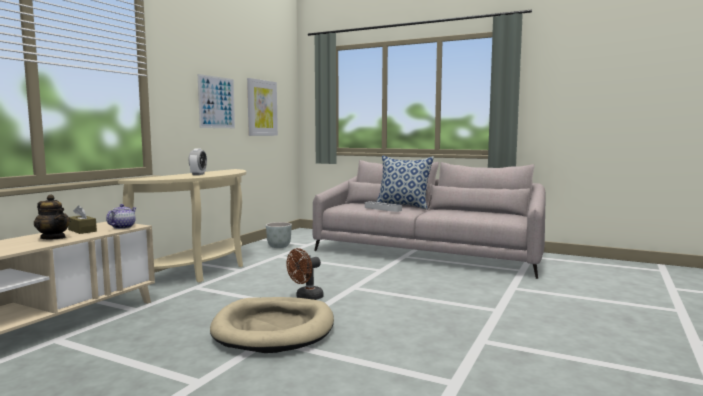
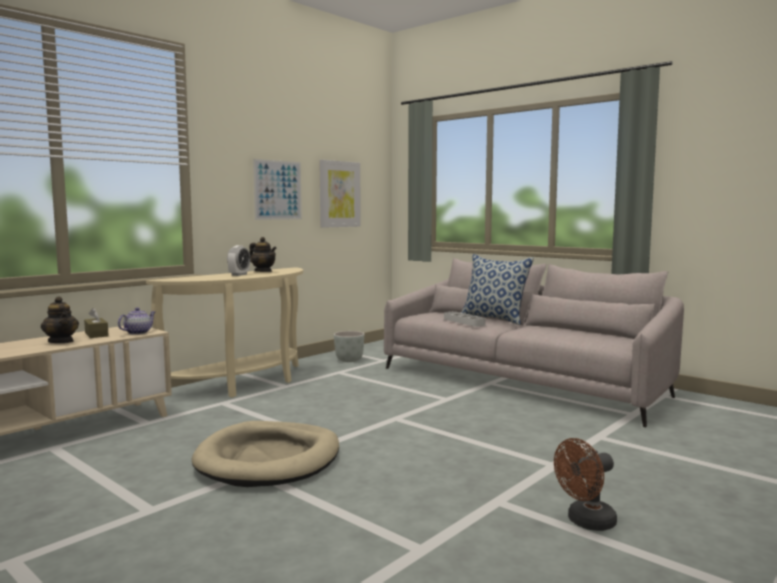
camera: 15 degrees right, 0 degrees up
(214, 172) = (263, 271): none -> teapot
(306, 298) = (331, 426): brown fan -> brown fan (586, 522)

